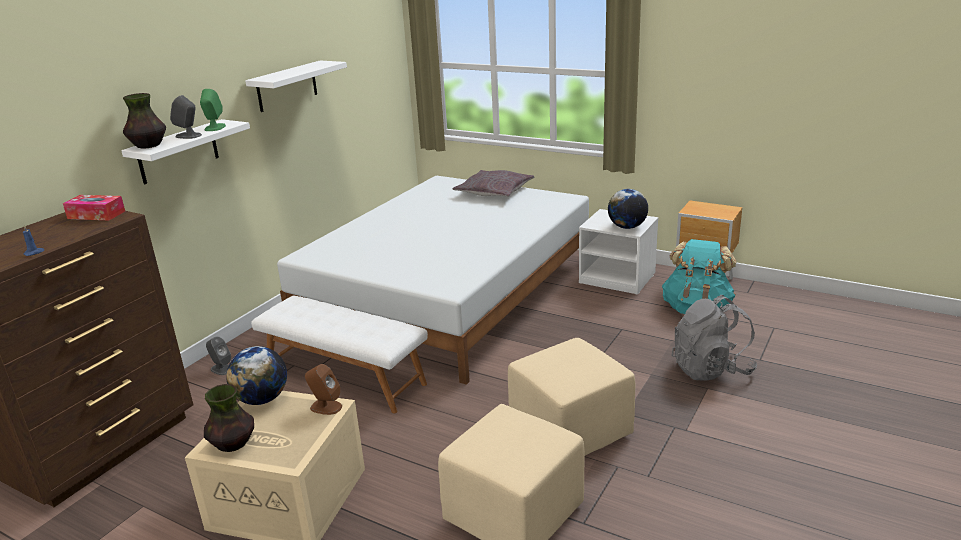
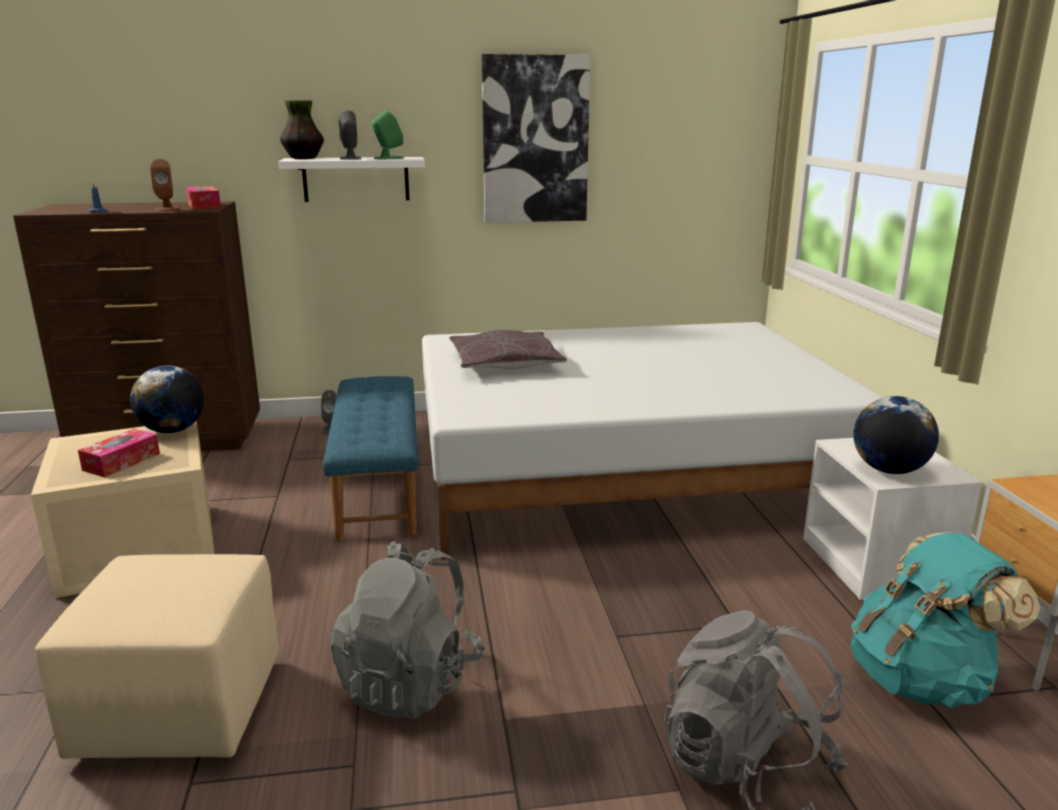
camera: 50 degrees right, 5 degrees down
(233, 444) = (81, 447): vase -> none
(287, 86) = (535, 140): white shelf -> picture
(292, 429) = (121, 462): none -> tissue box
(325, 407) = (176, 461): brown speaker -> brown speaker (167, 209)
(345, 377) = (380, 486): white bench -> blue bench
(494, 191) = (777, 356): grey pillow -> grey pillow (505, 363)
(571, 430) = (411, 682): beige ottoman -> grey backpack

